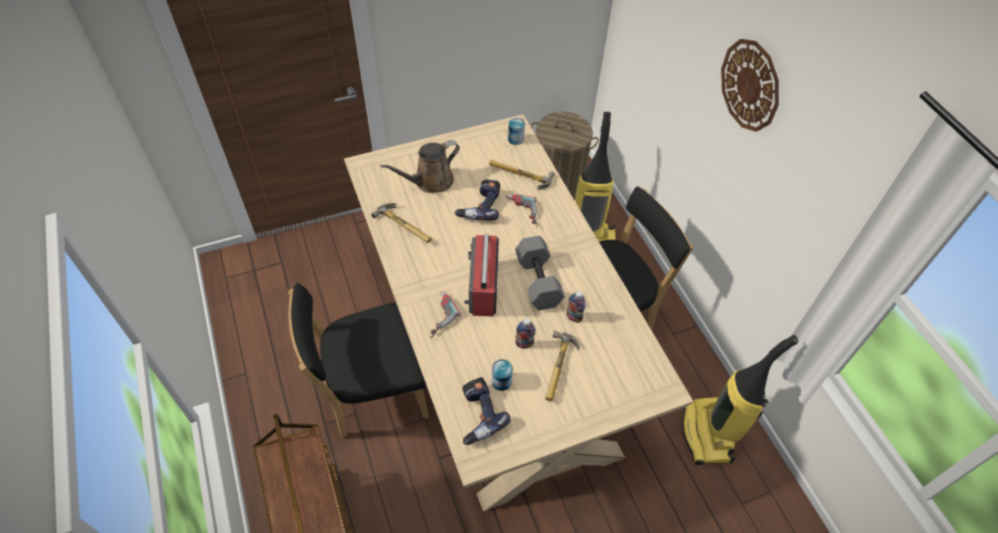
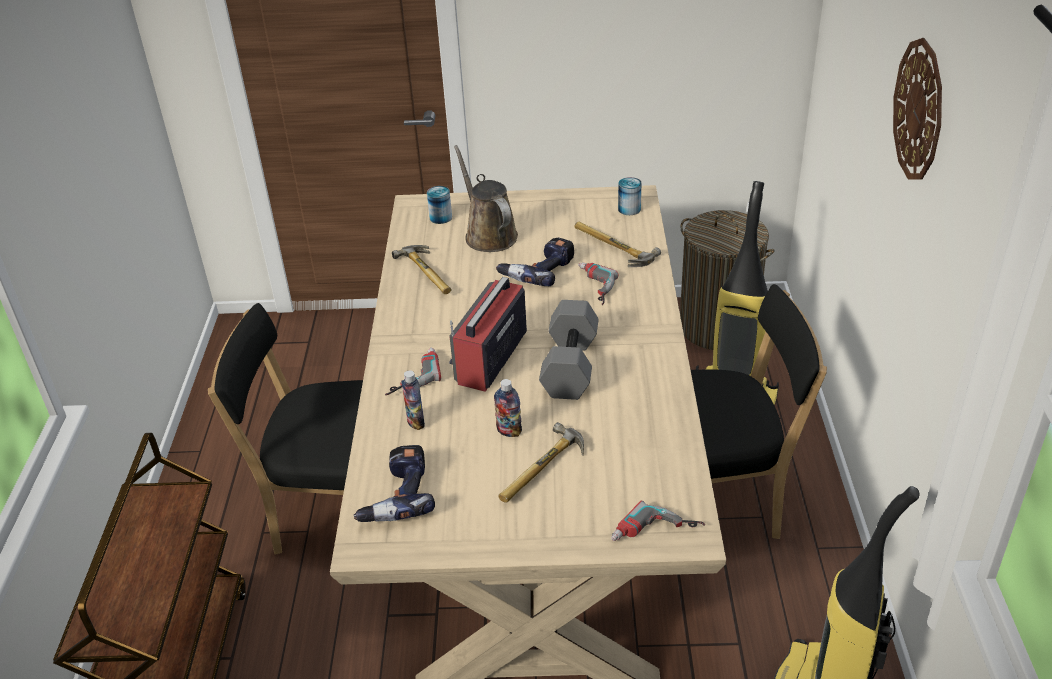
camera: 25 degrees right, 15 degrees down
(430, 181) = (488, 234): brown watering can -> brown watering can turned 75 degrees clockwise
(501, 381) = (452, 466): can -> can (440, 217)
(574, 317) = (598, 416): bottle -> bottle (416, 422)
(647, 396) = (656, 535): none -> power drill

